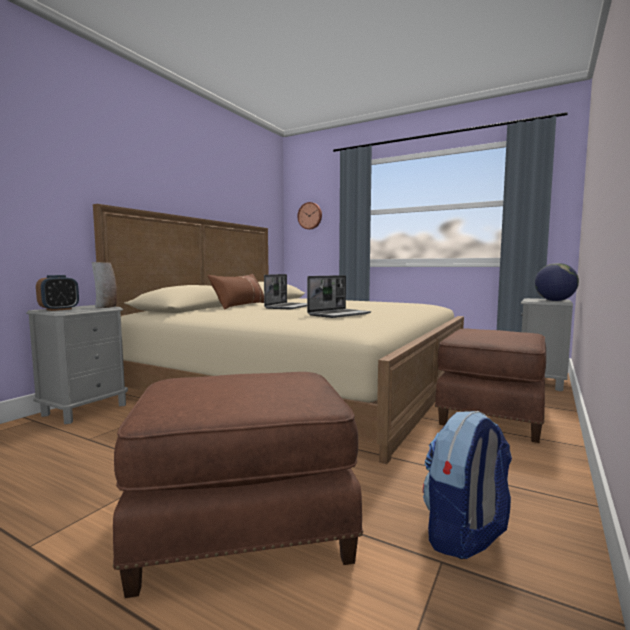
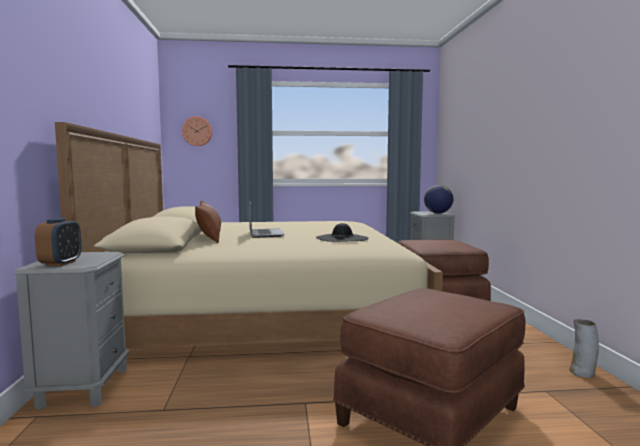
camera: 35 degrees left, 0 degrees up
(106, 307) = (102, 253): vase -> vase (582, 373)
(339, 314) = (342, 238): laptop -> black hat
(464, 535) = (534, 375): backpack -> none

